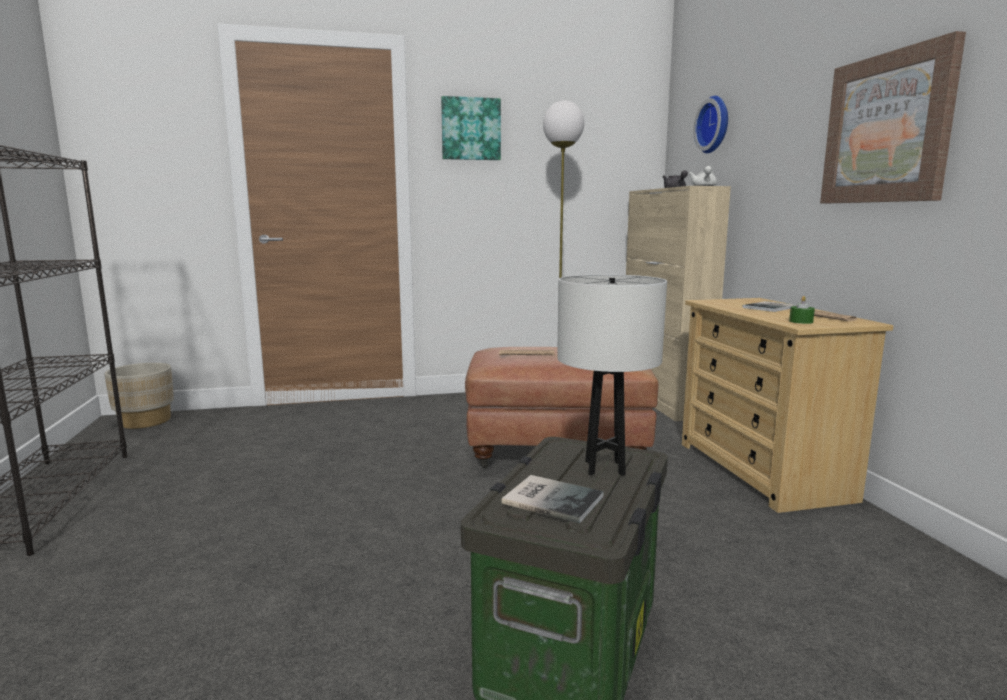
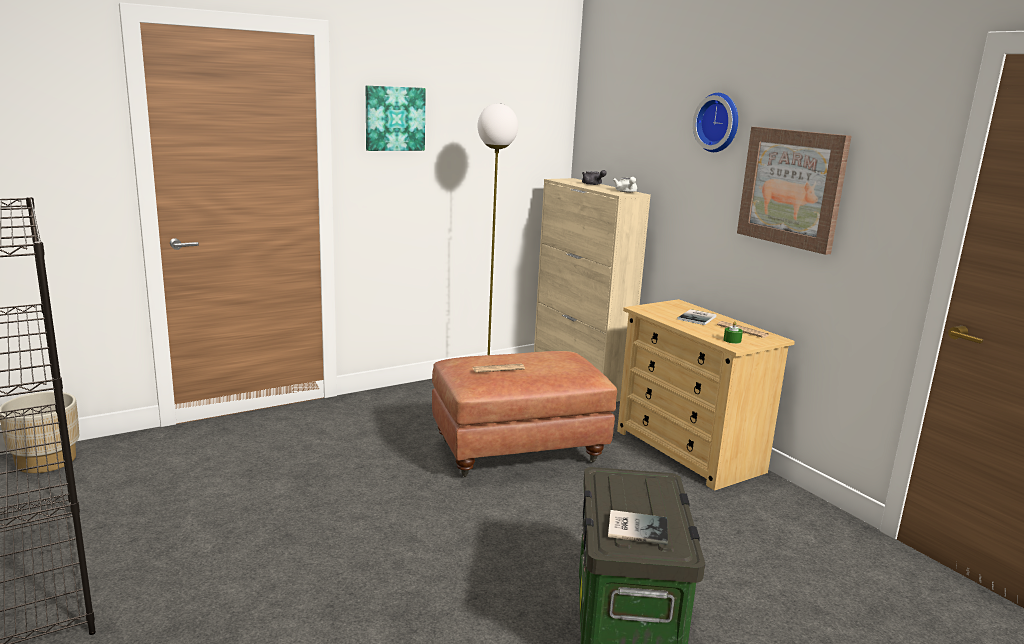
camera: 20 degrees left, 5 degrees up
(604, 467) = (650, 495): white table lamp -> none
(715, 125) = (632, 131): wall clock -> wall clock (719, 122)

